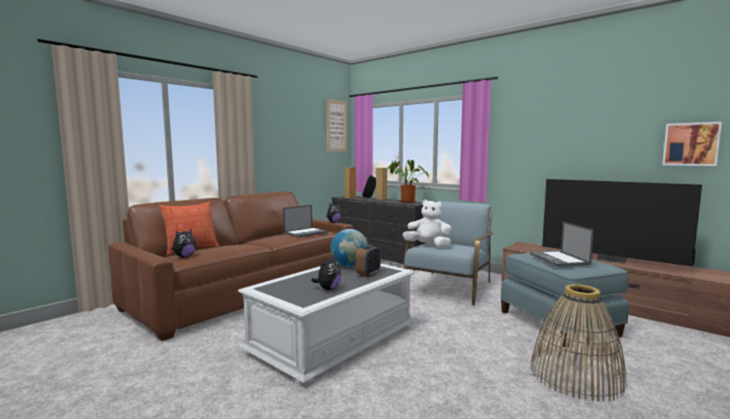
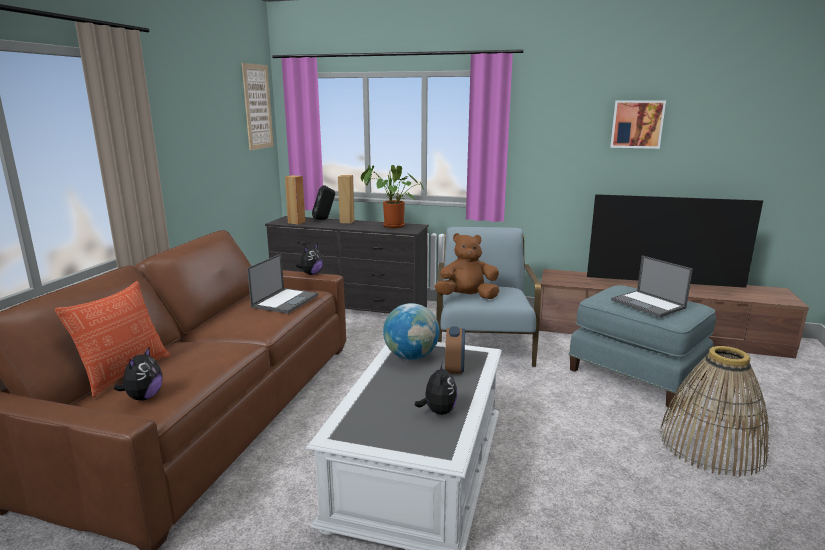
camera: 25 degrees left, 10 degrees up
(428, 246) = (467, 297): white plush toy -> brown plush toy
(691, 144) = (744, 151): picture -> picture (637, 124)

